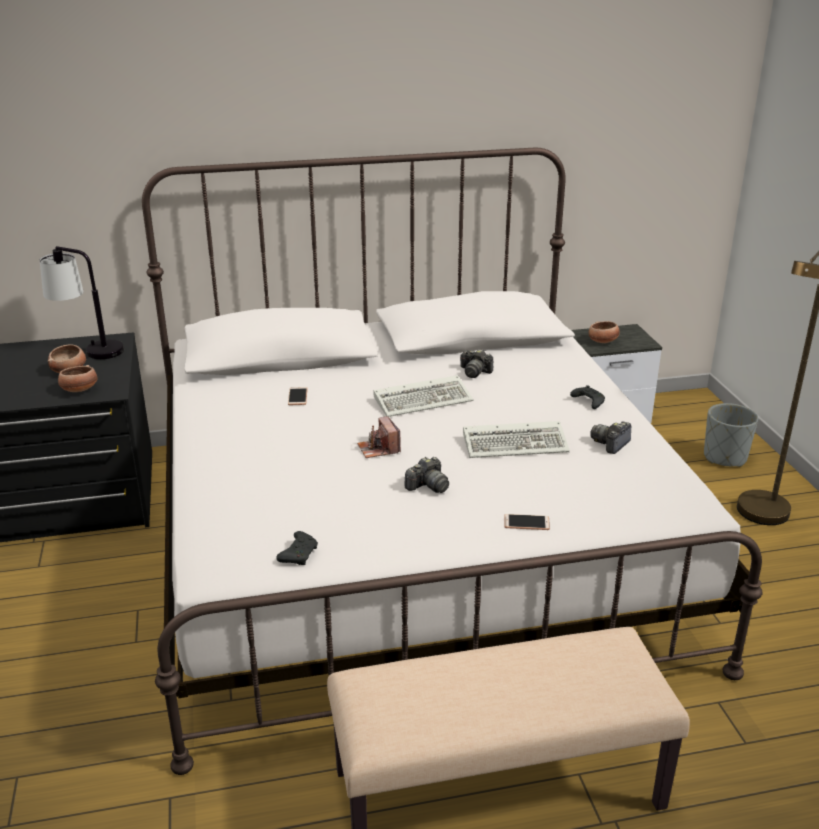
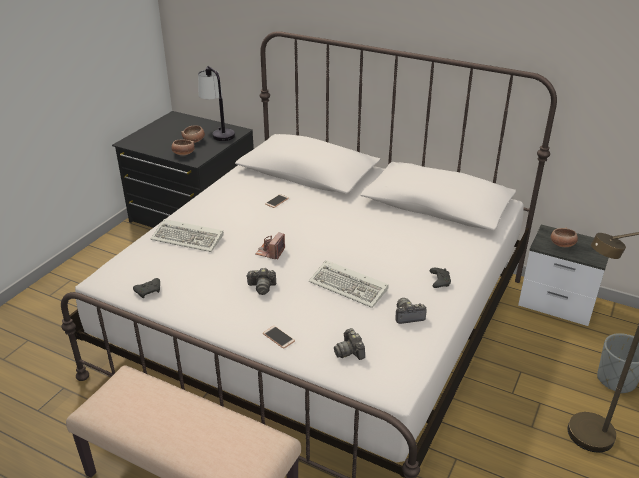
camera: 40 degrees right, 5 degrees up
(424, 400) = (341, 233): keyboard -> keyboard (189, 238)
(475, 372) = (398, 228): camera -> camera (349, 351)

